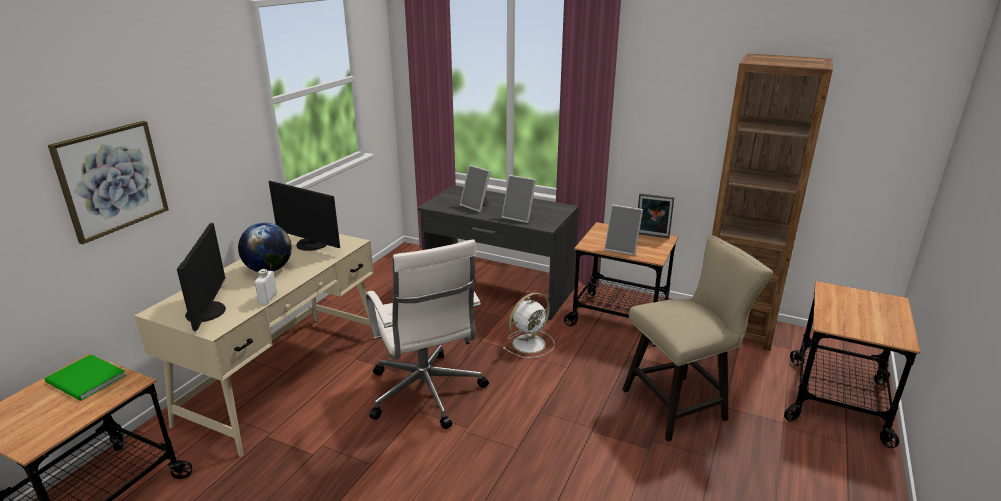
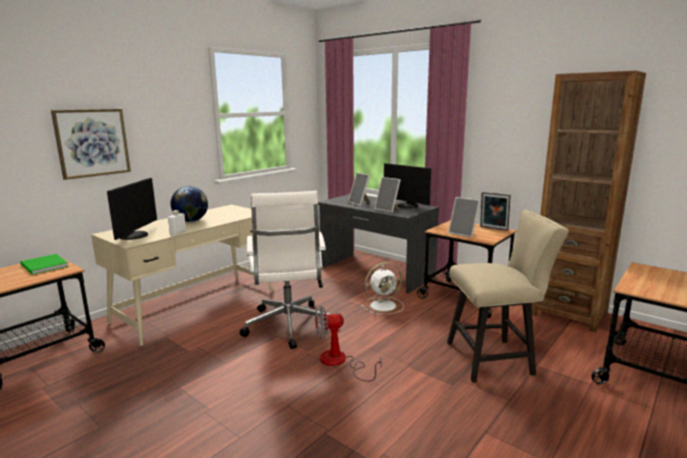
camera: 15 degrees right, 10 degrees down
(311, 245) = (228, 212): monitor -> monitor (406, 206)
(512, 439) = (340, 362): none -> fan

